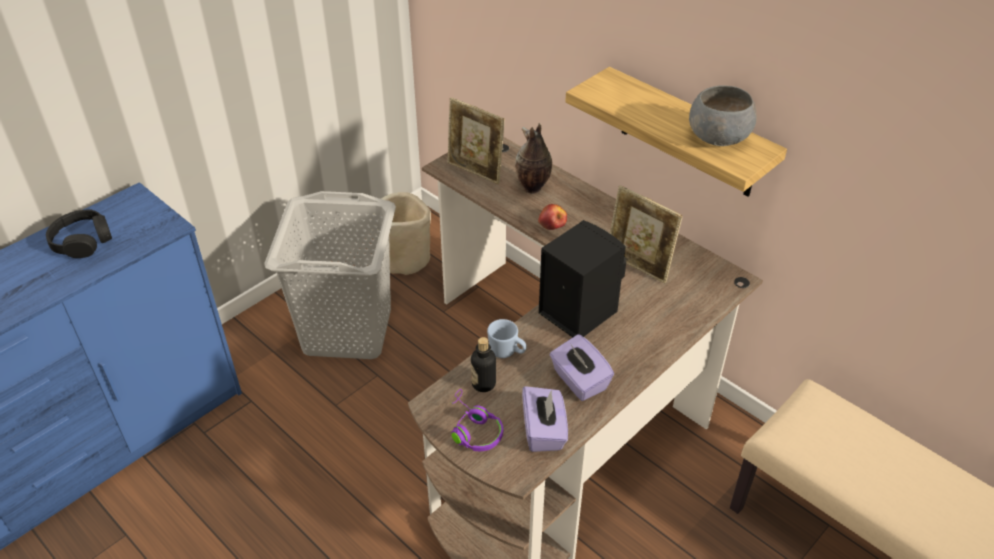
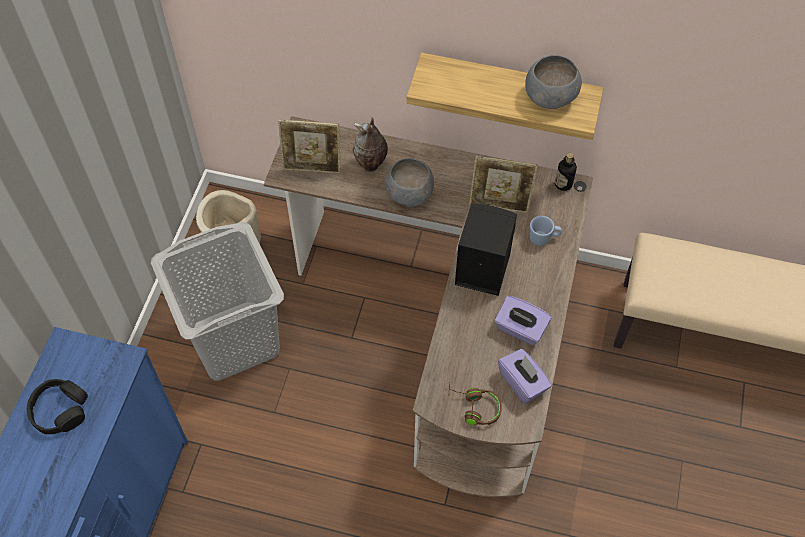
camera: 30 degrees left, 15 degrees up
(473, 429) = (474, 407): purple headphones -> brown headphones
(483, 383) = (456, 366): bottle -> bottle (563, 184)
(507, 352) = (454, 331): blue mug -> blue mug (543, 238)
(552, 222) = (409, 193): apple -> grey bowl

